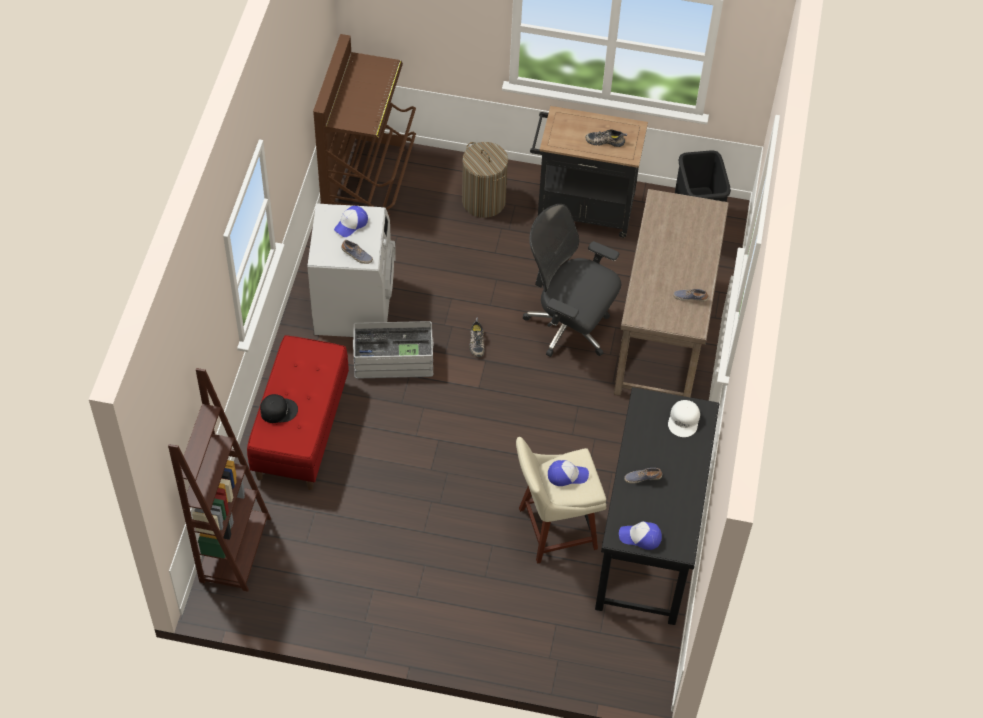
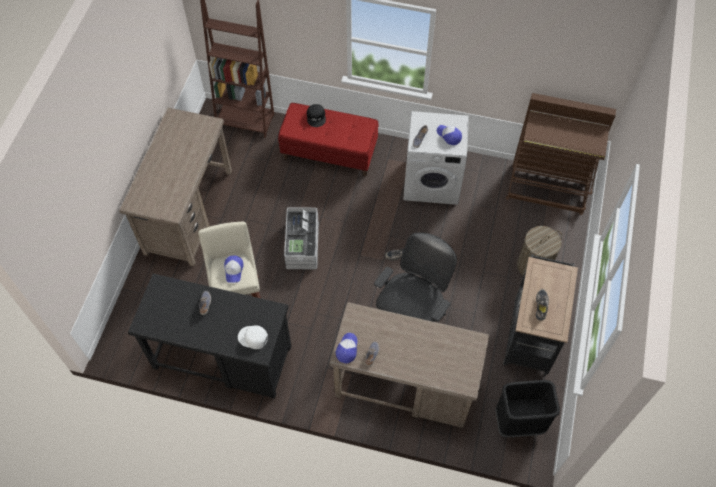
camera: 95 degrees right, 5 degrees up
(393, 360) = (384, 204): grey storage box -> grey storage box (301, 244)
(412, 612) = (188, 211): none -> brown desk
(640, 537) = (156, 298): cap -> cap (347, 349)

